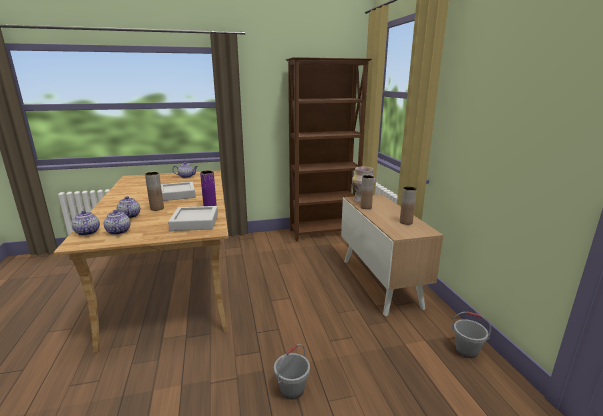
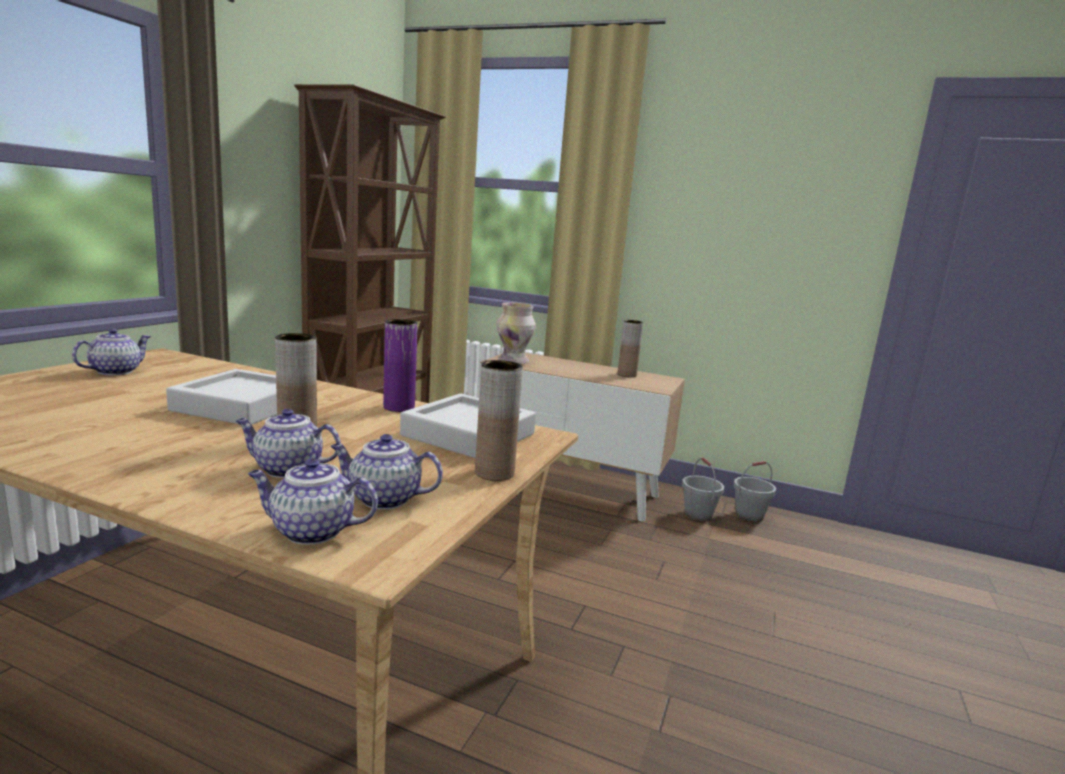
camera: 55 degrees left, 5 degrees down
(292, 390) = (734, 654): grey bucket -> grey bucket (698, 515)
(366, 207) = (543, 368): brown vase -> brown vase (494, 473)

